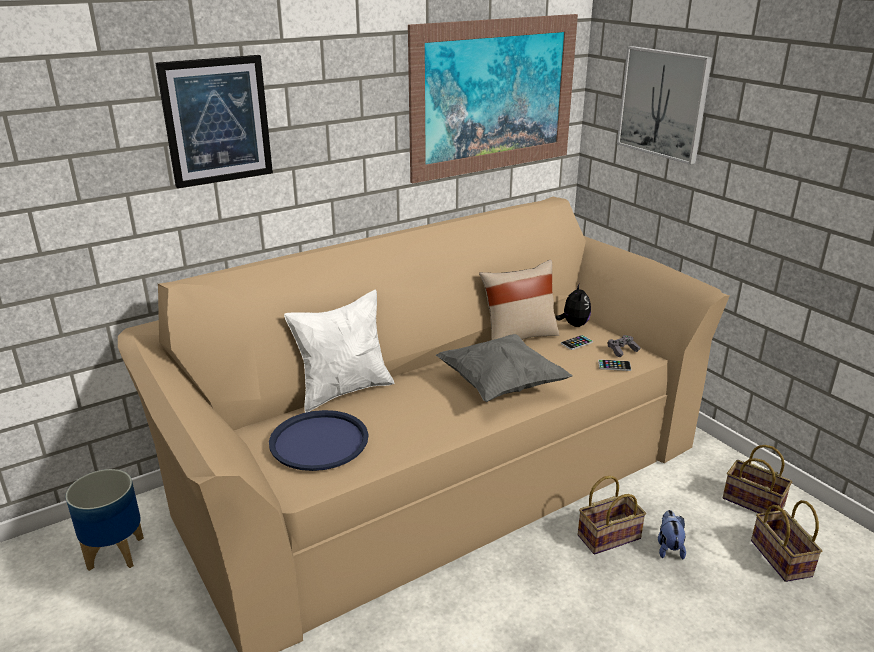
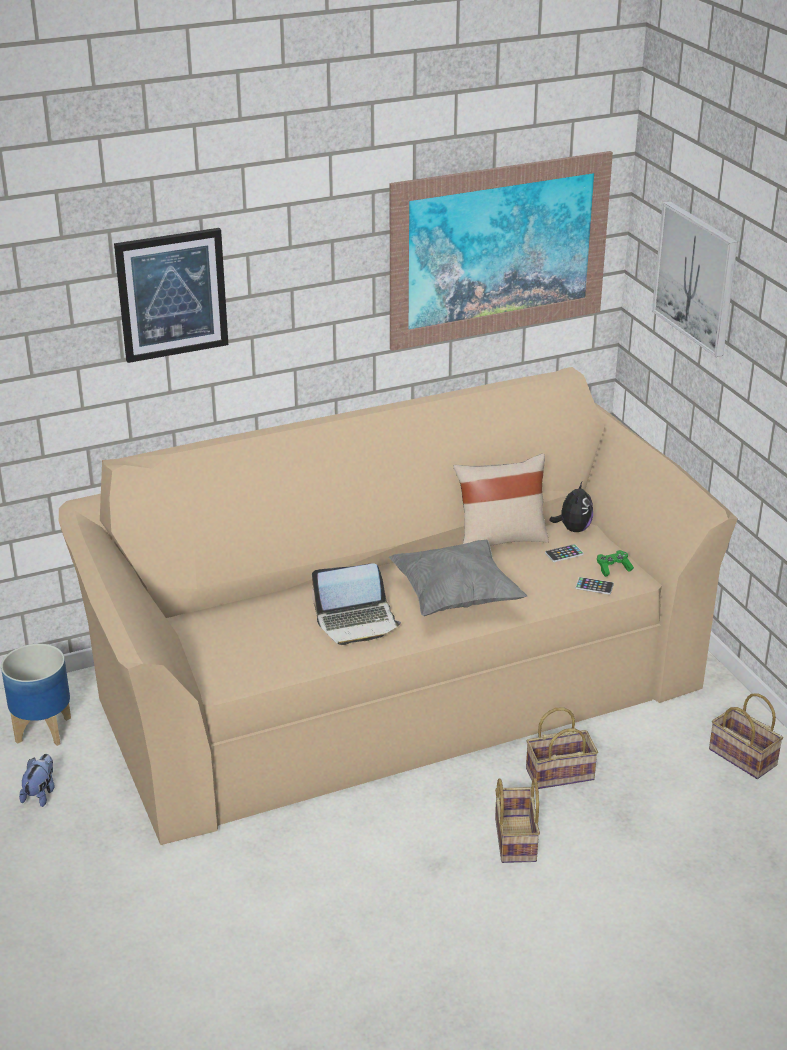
camera: 10 degrees right, 5 degrees up
(319, 441) = (249, 639): blue tray -> none
(344, 390) = (287, 586): white pillow -> none
(419, 415) = (357, 622): none -> laptop
(622, 350) = (613, 568): grey game controller -> green game controller
(668, 547) = (621, 792): plush toy -> plush toy (41, 793)
(778, 557) = (738, 816): basket -> basket (513, 838)

